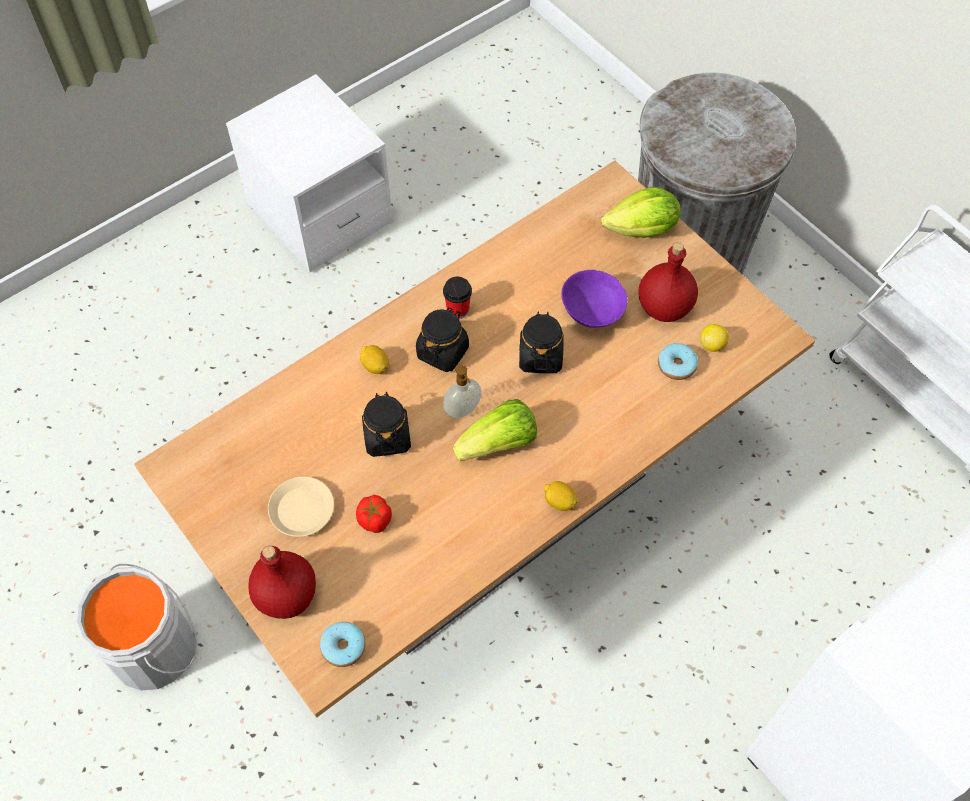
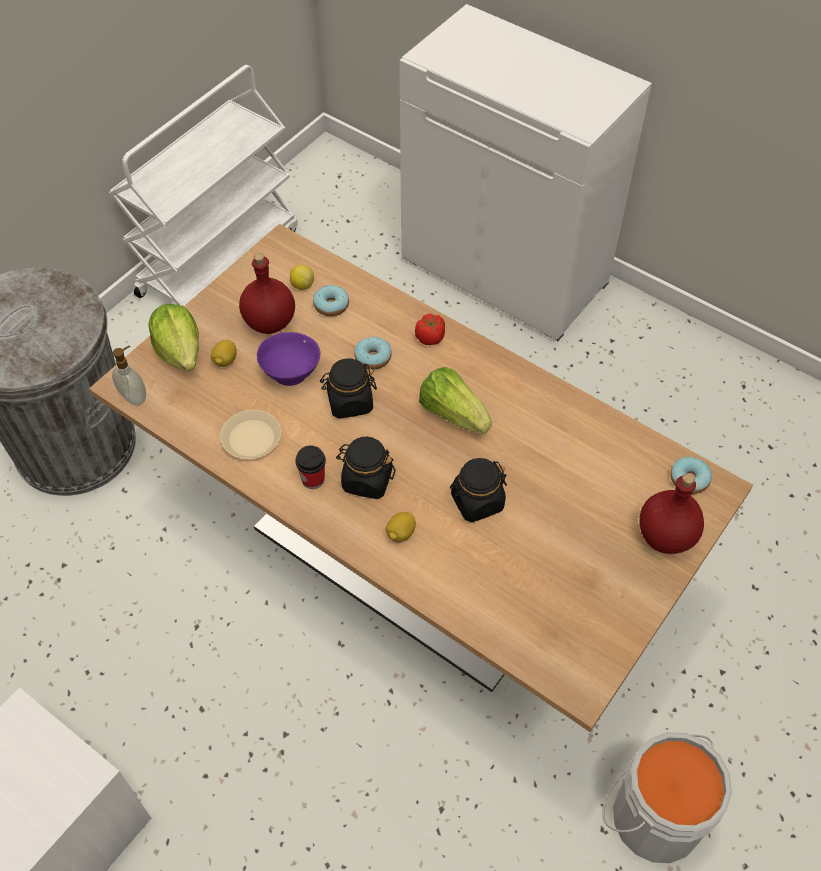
camera: 105 degrees left, 5 degrees down
(302, 510) = (579, 550): beige plate -> beige plate (252, 438)
(375, 520) = (565, 488): tomato -> tomato (430, 337)
(463, 410) = (427, 448): soap dispenser -> soap dispenser (134, 397)
(559, 501) = (493, 360): lemon -> lemon (225, 361)
(593, 388) = (373, 357): none -> donut

